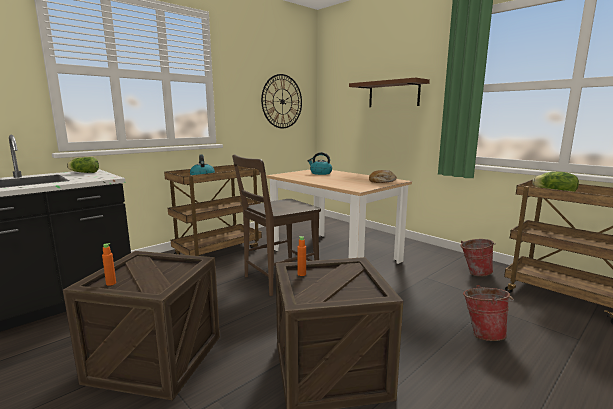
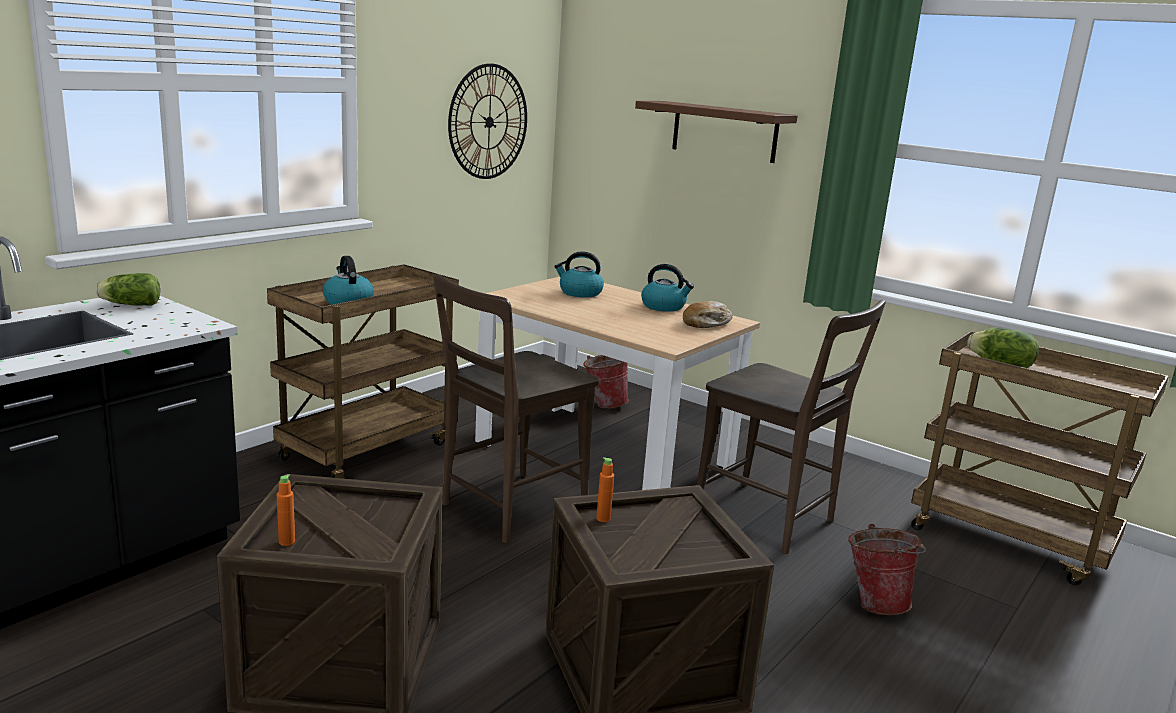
camera: 10 degrees left, 5 degrees up
(361, 176) = (664, 306): none -> kettle
(420, 286) = (770, 520): none -> brown chair
(474, 273) = (860, 492): bucket -> bucket (604, 404)

